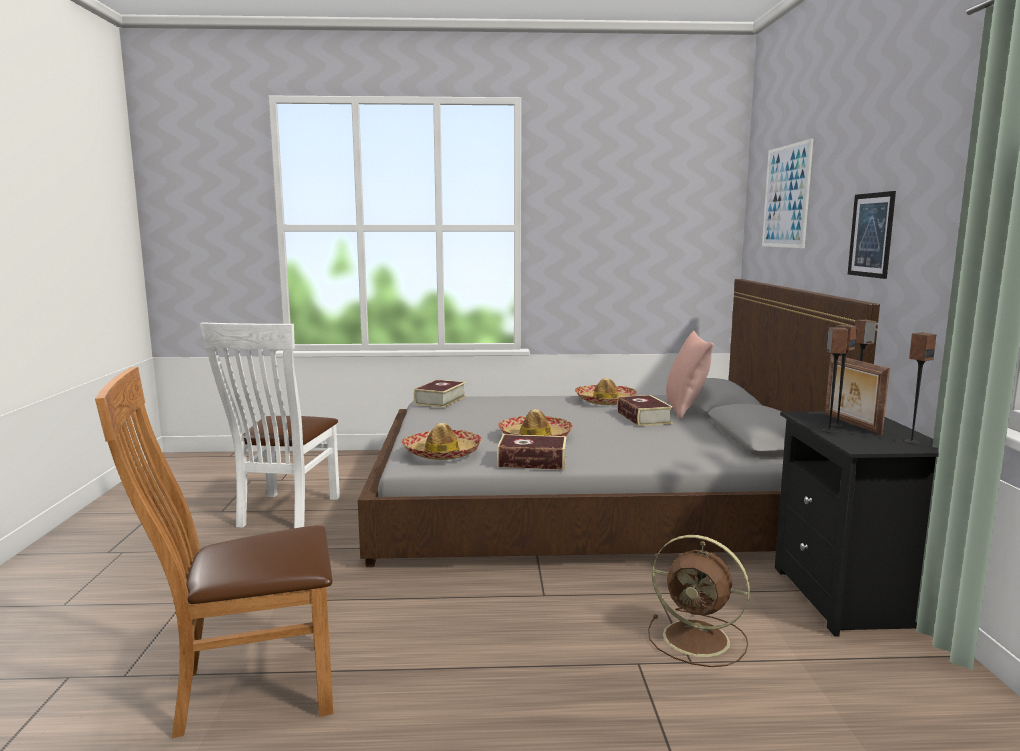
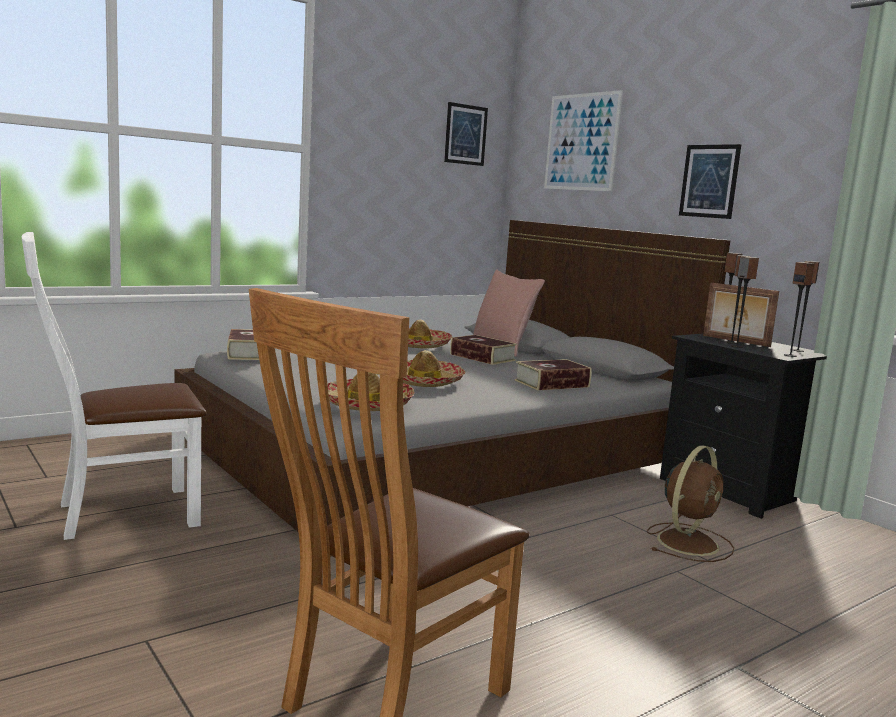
camera: 35 degrees left, 0 degrees up
(284, 513) = (118, 514): white chair -> white chair turned 90 degrees clockwise
(532, 461) = (467, 403): book -> book (552, 383)
(688, 198) = (465, 134): none -> picture
(699, 639) = (689, 542): brown fan -> brown fan turned 45 degrees counterclockwise
(875, 448) = (790, 355): none -> speaker

